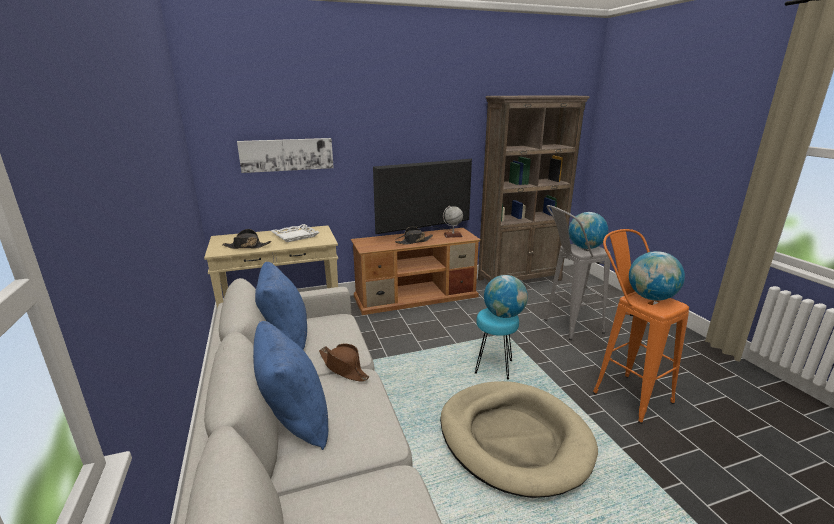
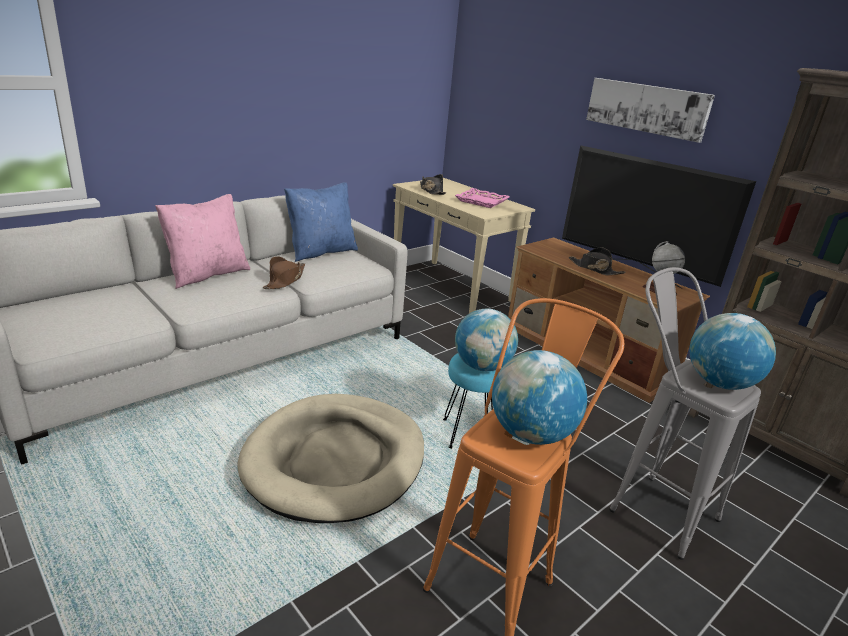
camera: 65 degrees right, 5 degrees up
(287, 154) = (520, 110): picture -> picture (646, 108)
(294, 420) = (207, 274): blue pillow -> pink pillow
(295, 236) = (482, 201): white tray -> pink tray

